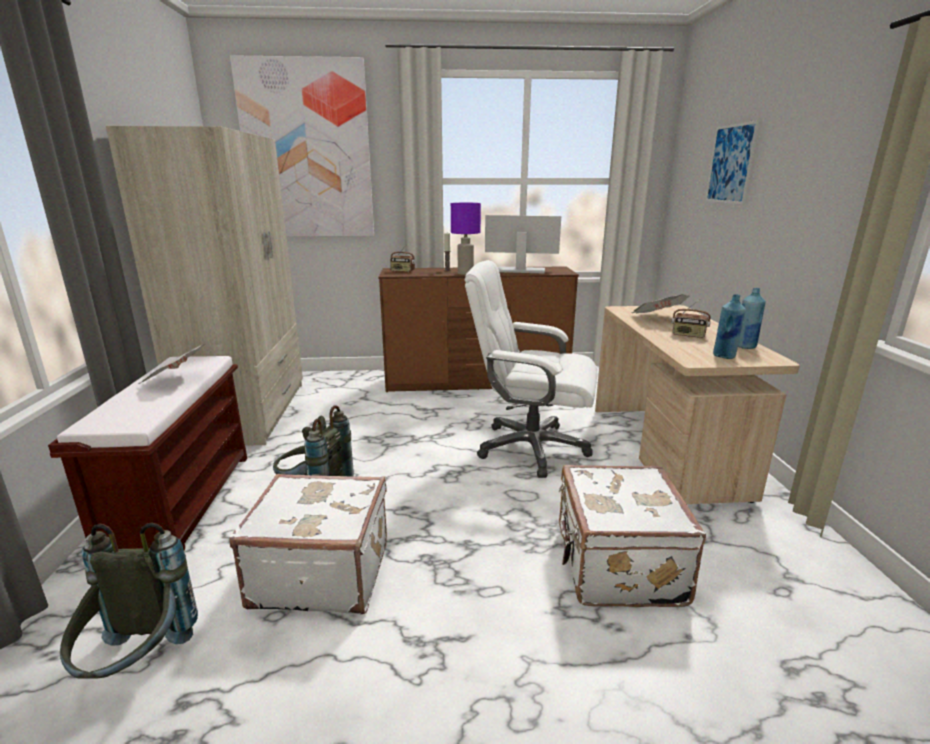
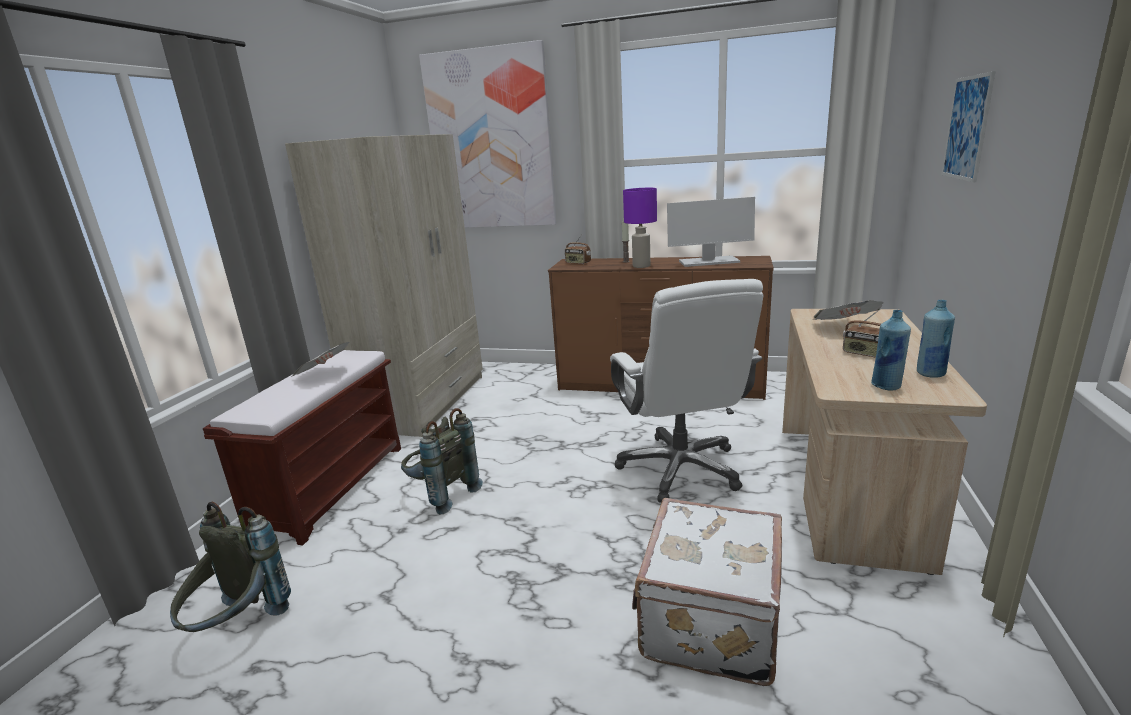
camera: 20 degrees right, 0 degrees up
(322, 572) = (412, 572): white suitcase -> none
(521, 270) = (708, 262): monitor -> monitor turned 150 degrees clockwise
(530, 448) = (681, 469): white office chair -> white office chair turned 135 degrees counterclockwise

